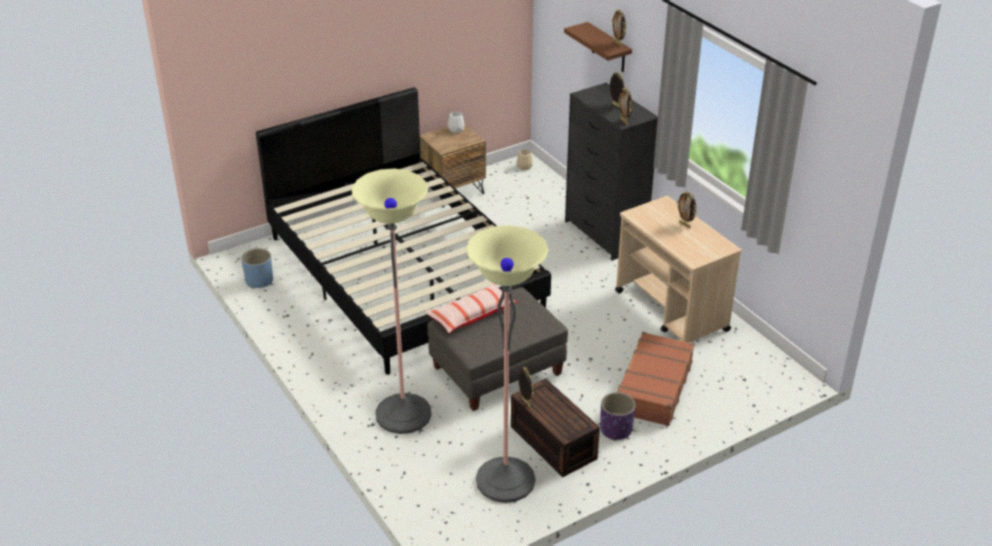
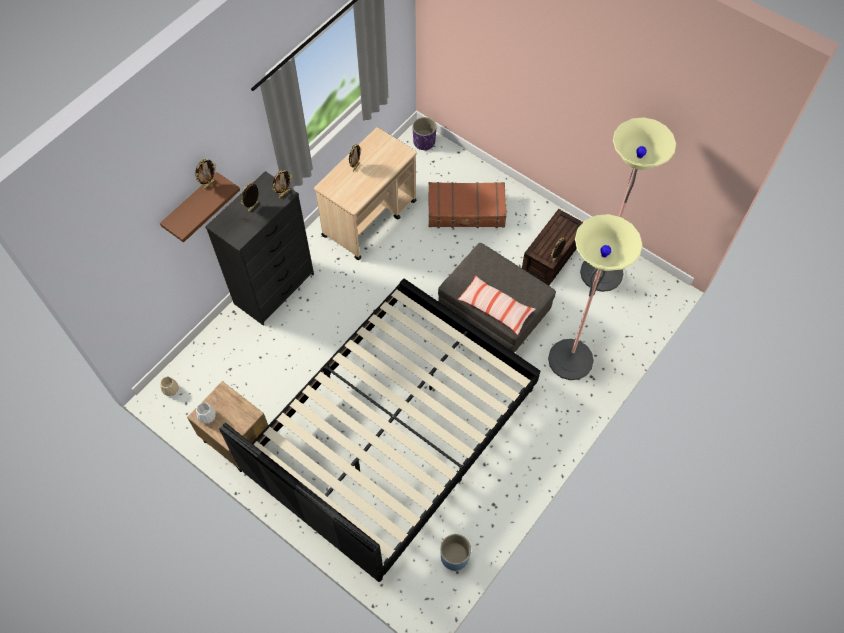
camera: 110 degrees left, 25 degrees up
(616, 430) = (521, 223): purple planter -> purple planter (424, 142)

